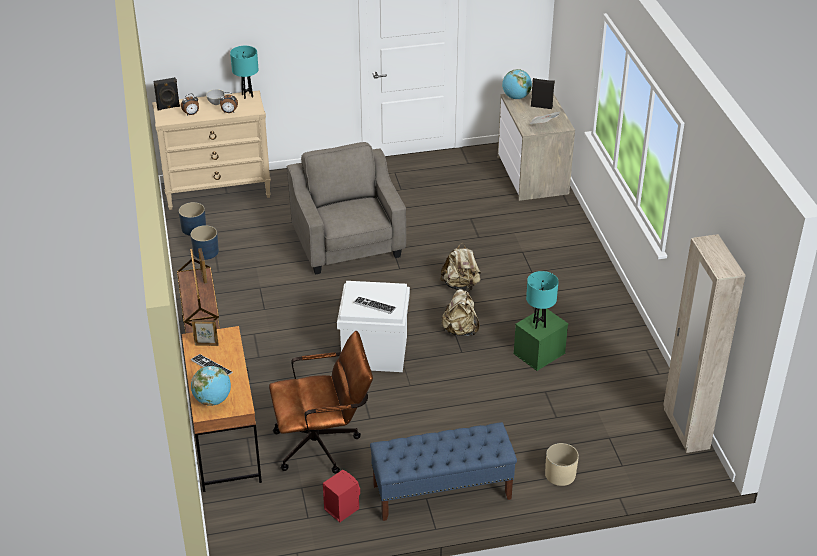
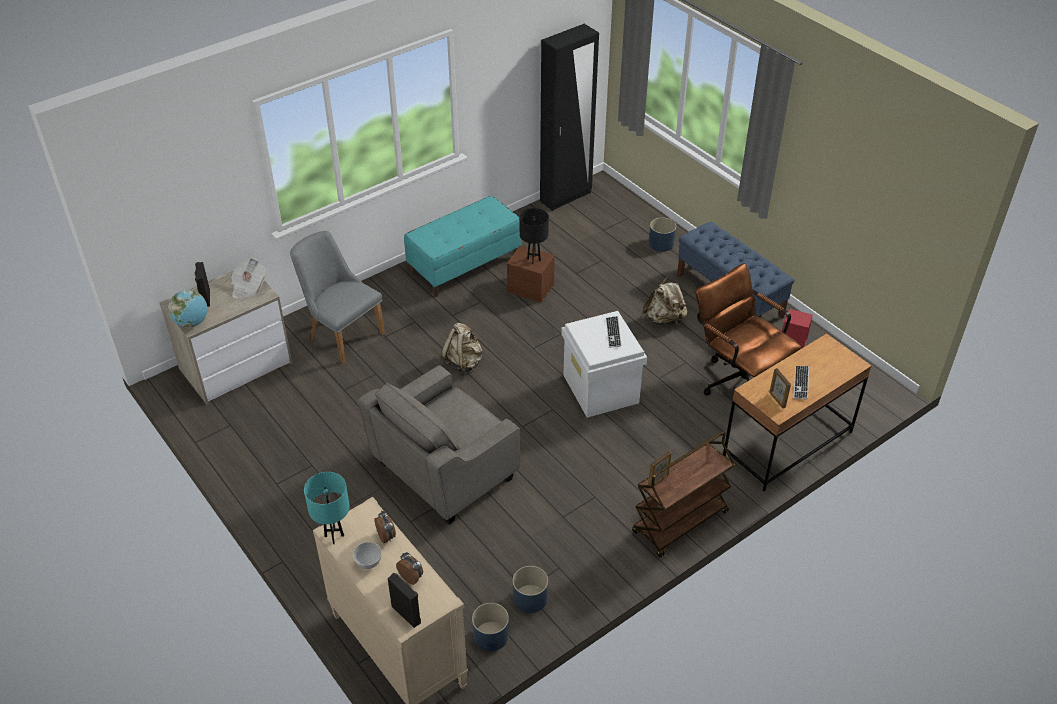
camera: 115 degrees left, 5 degrees up
(213, 400) = (837, 364): globe -> none
(460, 330) = (532, 343): beige backpack -> beige backpack (664, 320)
(539, 324) = (533, 260): turquoise table lamp -> black table lamp
(539, 354) = (531, 288): green storage box -> brown storage box
(540, 230) = (341, 334): none -> grey chair
(560, 474) = (661, 244): beige planter -> blue planter
(598, 321) = (464, 265): none -> turquoise bench
(685, 429) = (566, 197): beige wardrobe -> black wardrobe

